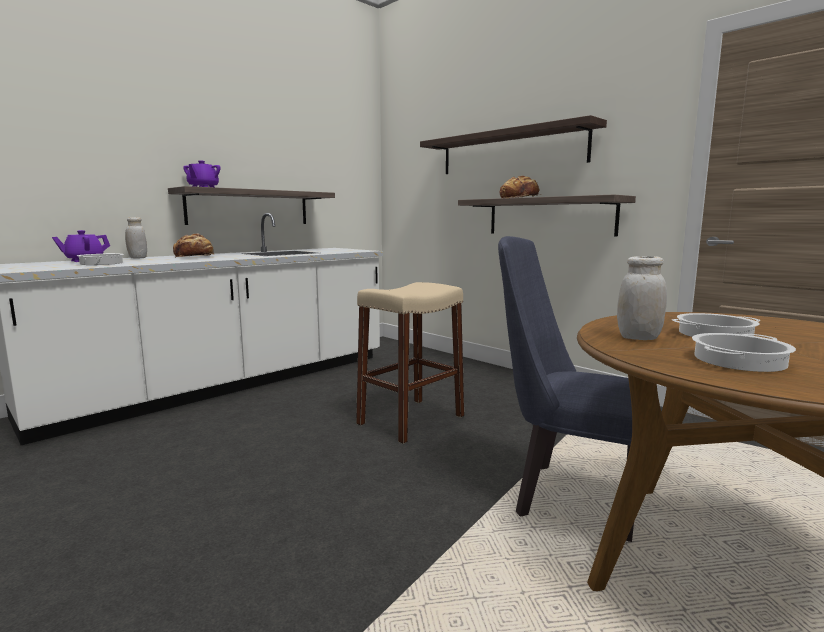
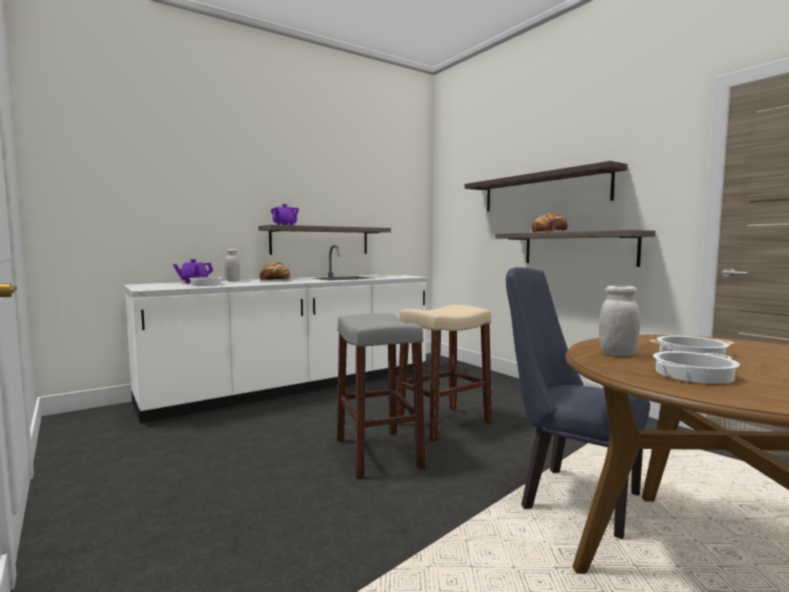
camera: 10 degrees right, 5 degrees down
(340, 462) = (378, 453): none -> grey stool

